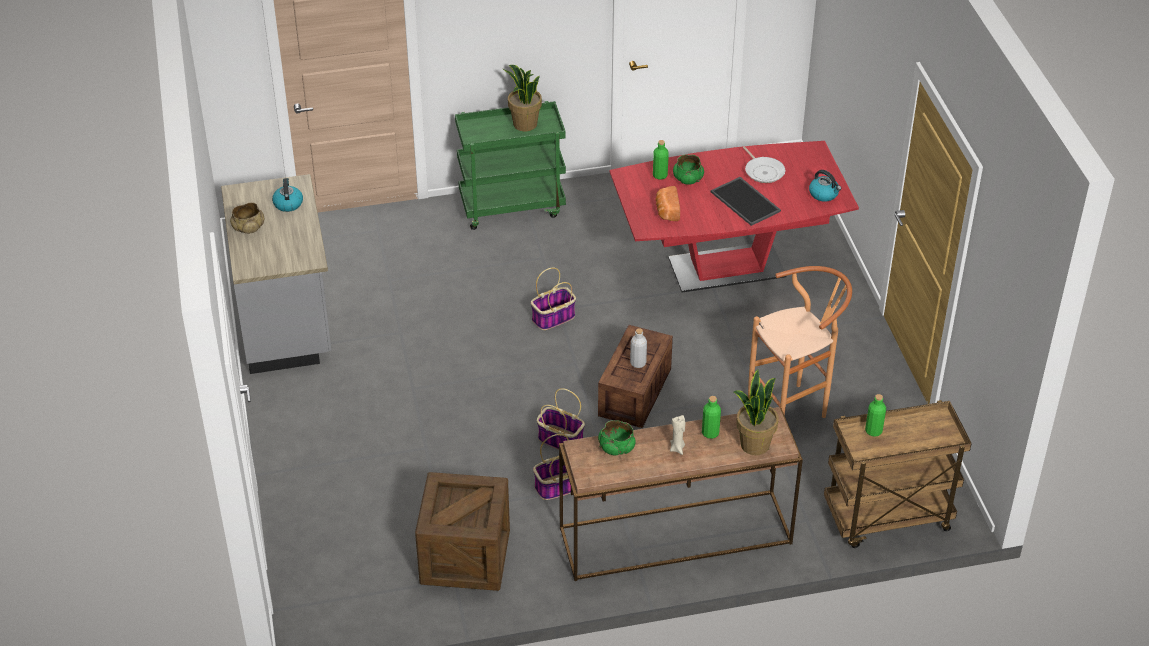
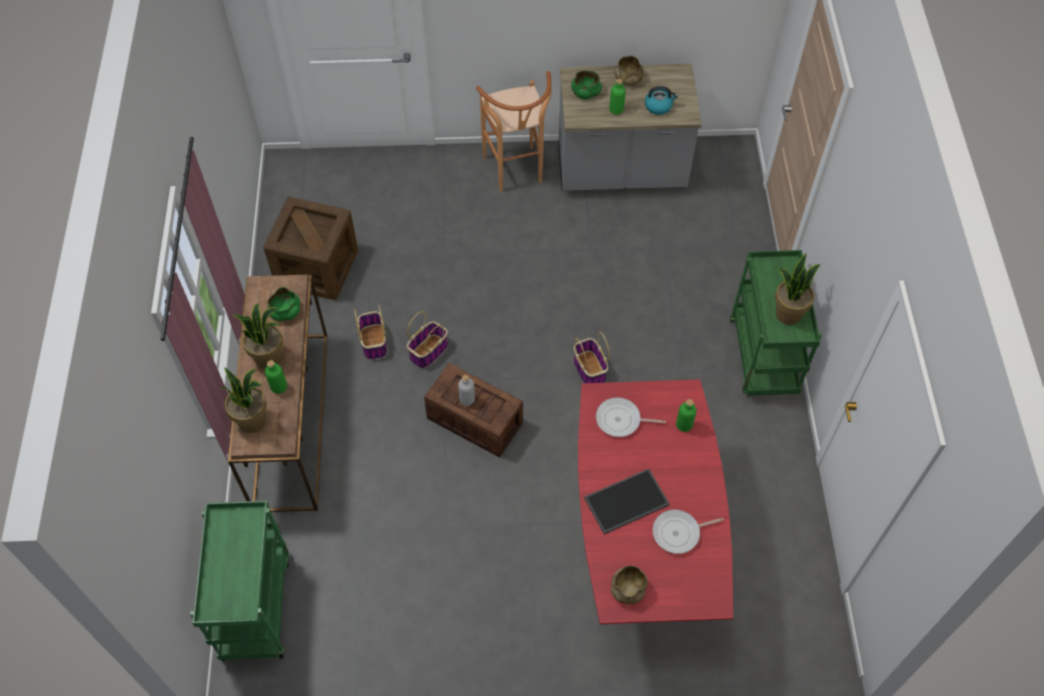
camera: 100 degrees right, 15 degrees up
(666, 211) = (621, 420): bread -> frying pan
(677, 448) = (269, 357): beige candle -> potted plant
(688, 179) = (674, 451): green bowl -> green bowl (586, 92)
(794, 407) = (422, 558): brown stool -> brown stool (516, 174)
(824, 194) = (628, 589): kettle -> beige bowl
(873, 431) = (248, 539): green bottle -> green bottle (616, 110)
(887, 519) = (255, 605): brown cart -> green cart

